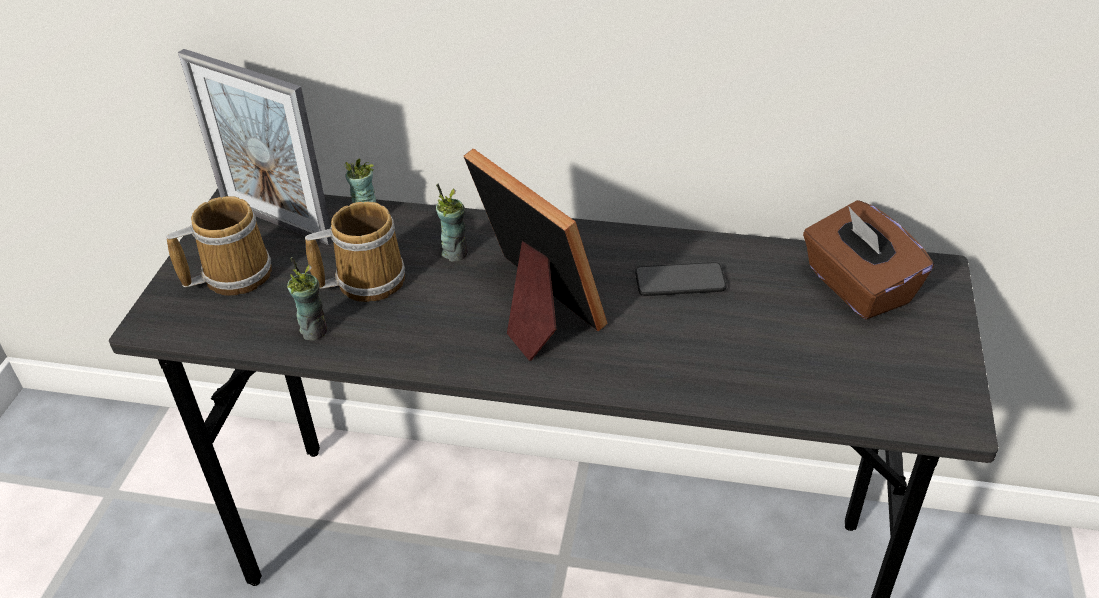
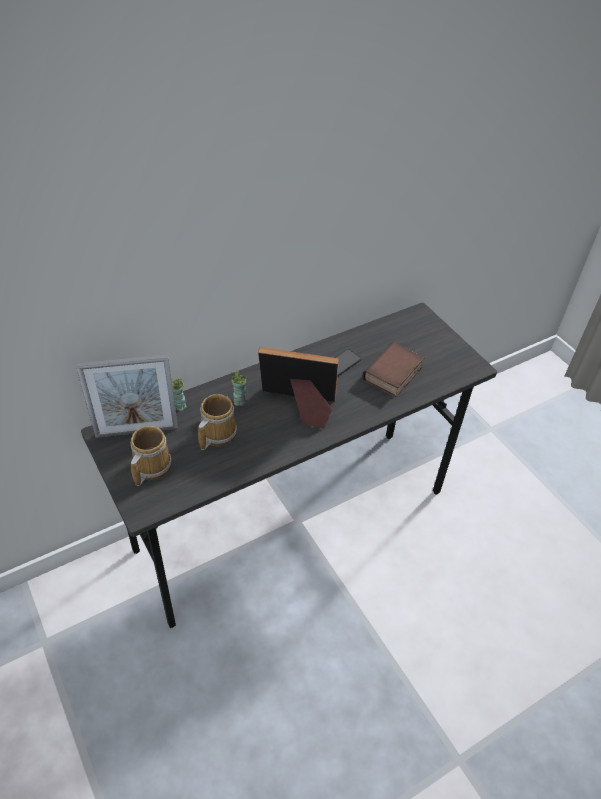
camera: 45 degrees left, 5 degrees up
(314, 330) = (222, 469): cup -> none
(759, 344) = (394, 374): none -> book
(856, 287) = (401, 333): brown tissue box -> none

